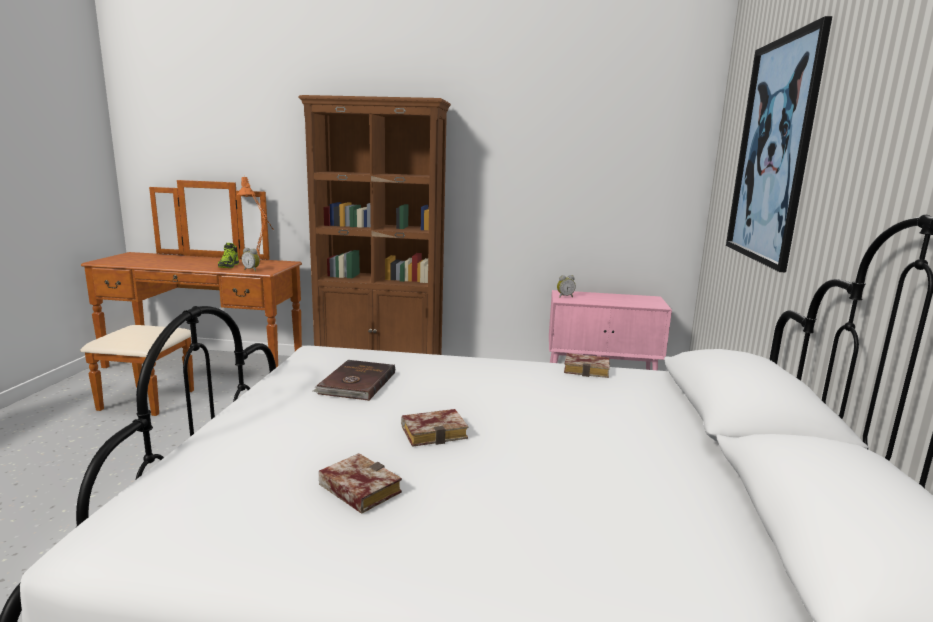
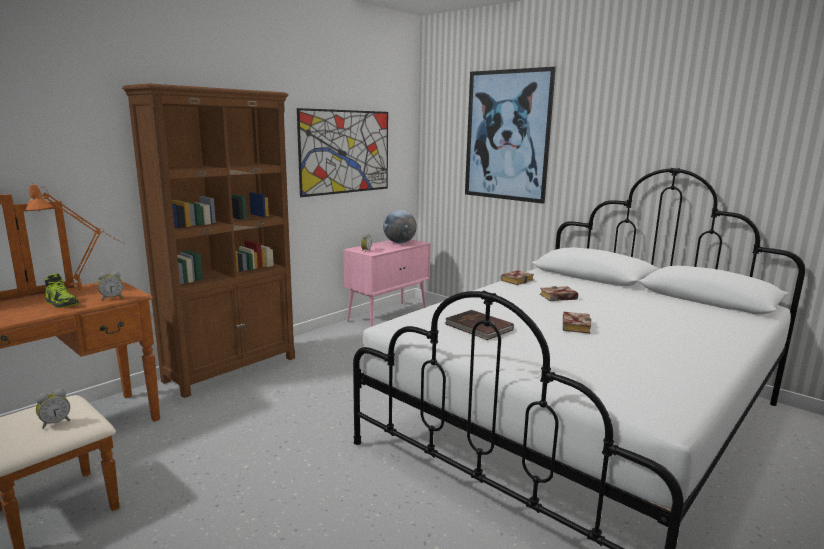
camera: 55 degrees left, 0 degrees up
(136, 336) = (55, 423): none -> alarm clock
(356, 489) = (632, 354): book -> book (557, 297)
(571, 171) = (346, 152): none -> picture
(633, 300) = (399, 243): none -> globe

